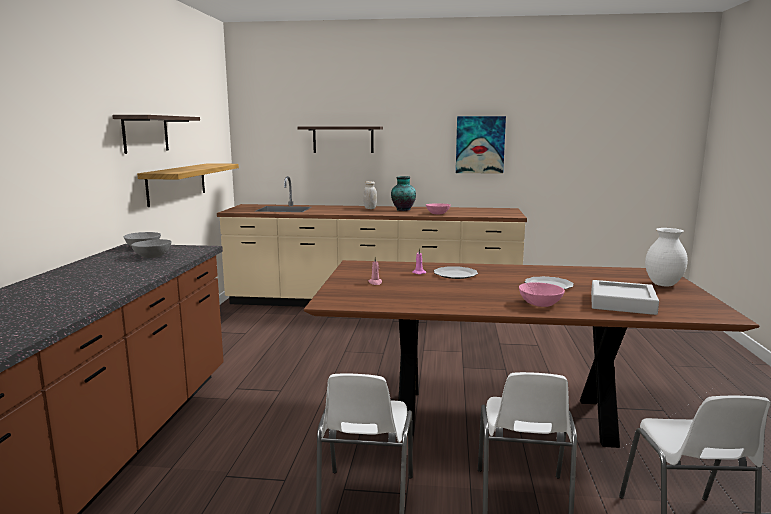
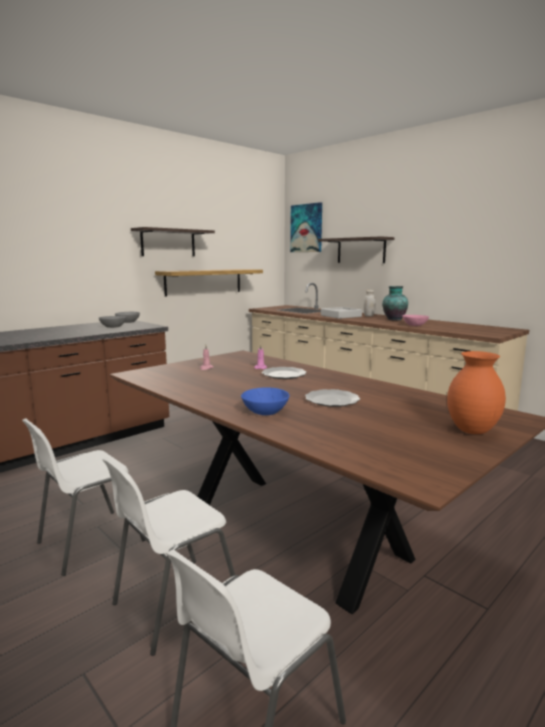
camera: 40 degrees right, 0 degrees up
(480, 145) = (490, 254): picture -> picture (306, 228)
(540, 304) = (266, 411): pink bowl -> blue bowl
(622, 303) = (347, 433): grey tray -> grey tray (341, 316)
(663, 285) = (471, 431): white vase -> orange vase

